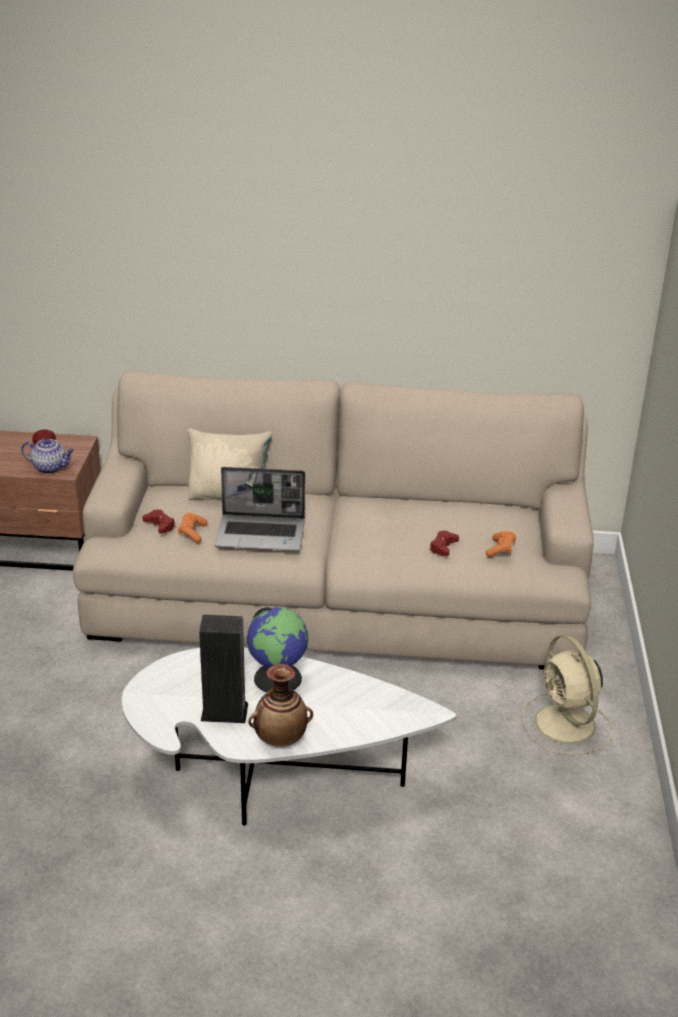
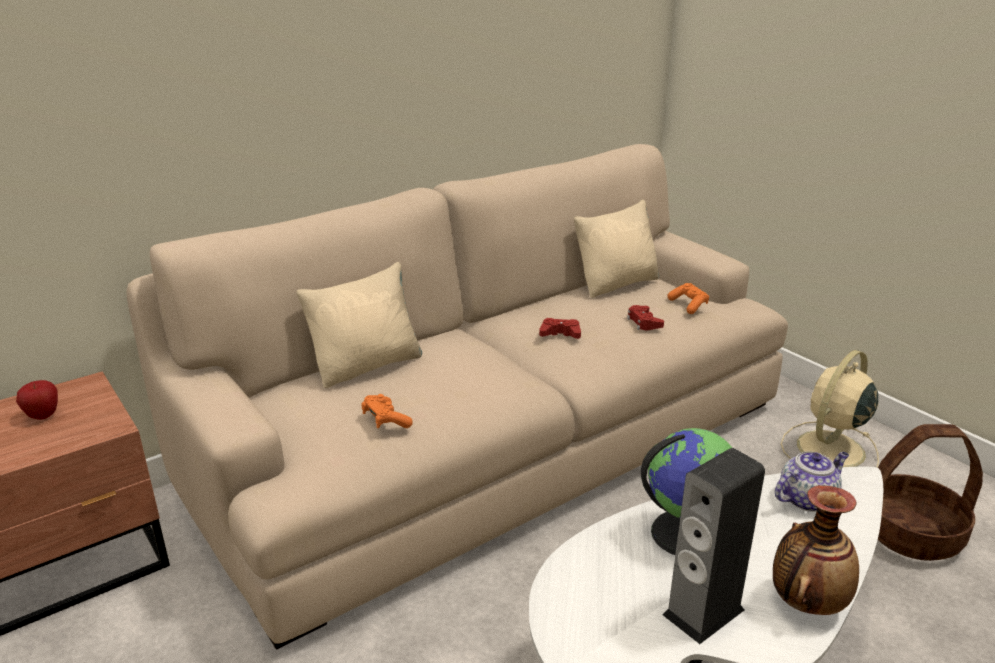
camera: 40 degrees left, 5 degrees down
(50, 468) = (79, 431): teapot -> teapot (807, 498)
(160, 525) = (331, 431): red game controller -> red game controller (560, 334)
(262, 534) = (464, 386): laptop -> none
(480, 510) = (617, 284): none -> beige pillow
(525, 800) = (911, 533): none -> basket
(566, 725) = (829, 450): beige fan -> beige fan turned 105 degrees clockwise

